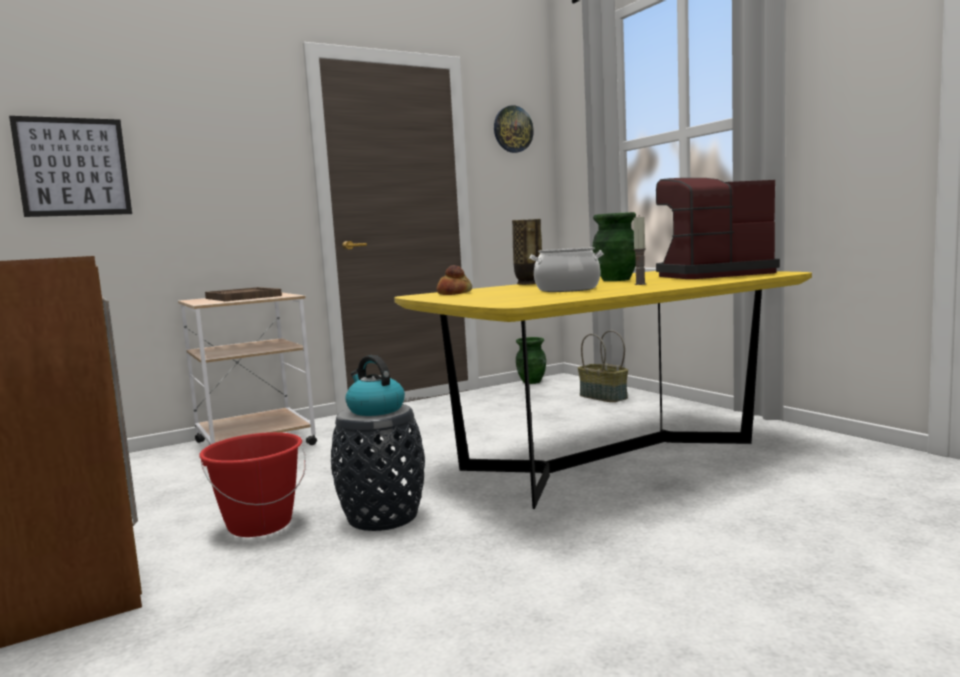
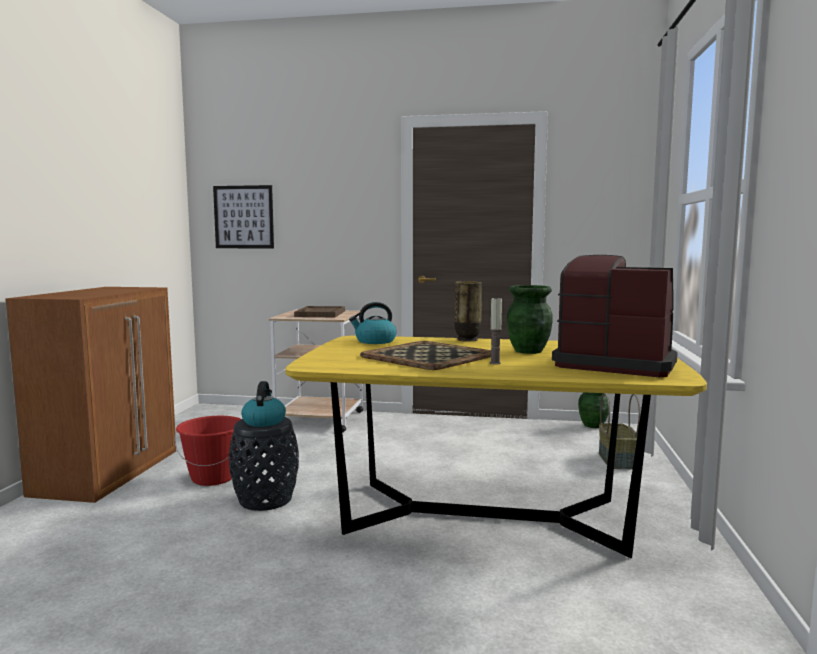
camera: 40 degrees right, 0 degrees up
(454, 293) = (374, 341): bread -> kettle
(513, 129) = (603, 176): wall clock -> none
(567, 289) = (429, 356): cooking pot -> tray

